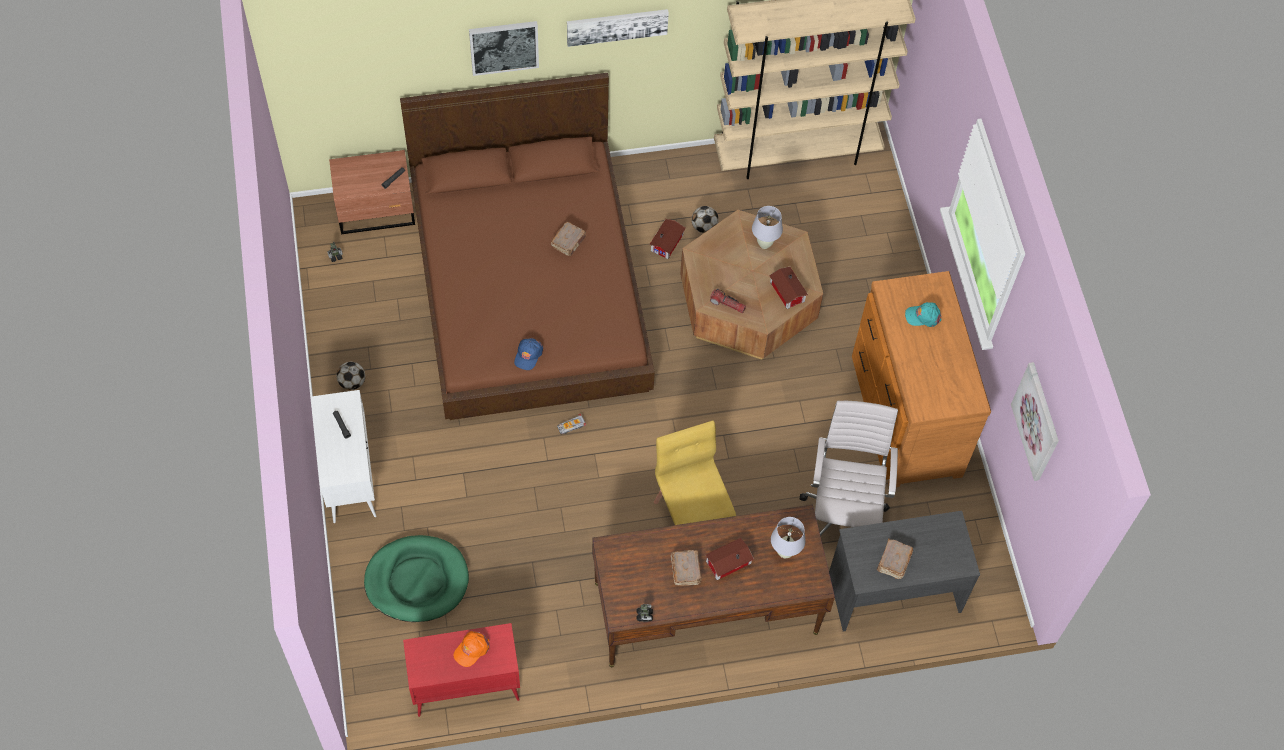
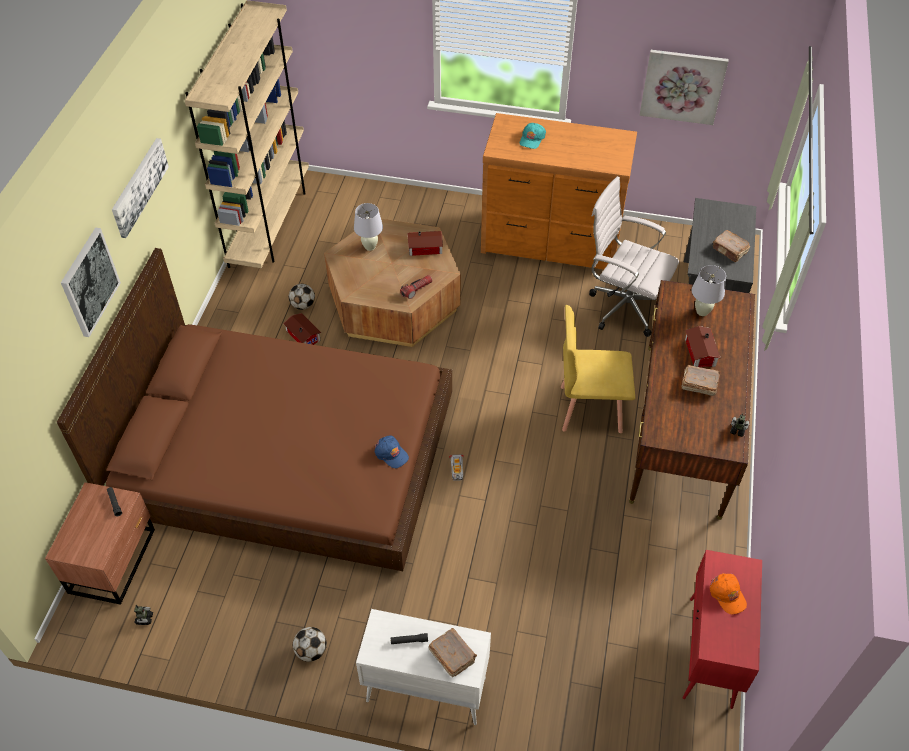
camera: 65 degrees left, 10 degrees down
(417, 580) = (575, 660): green dog bed -> none
(569, 242) = (282, 382): brown book -> brown book (452, 655)

